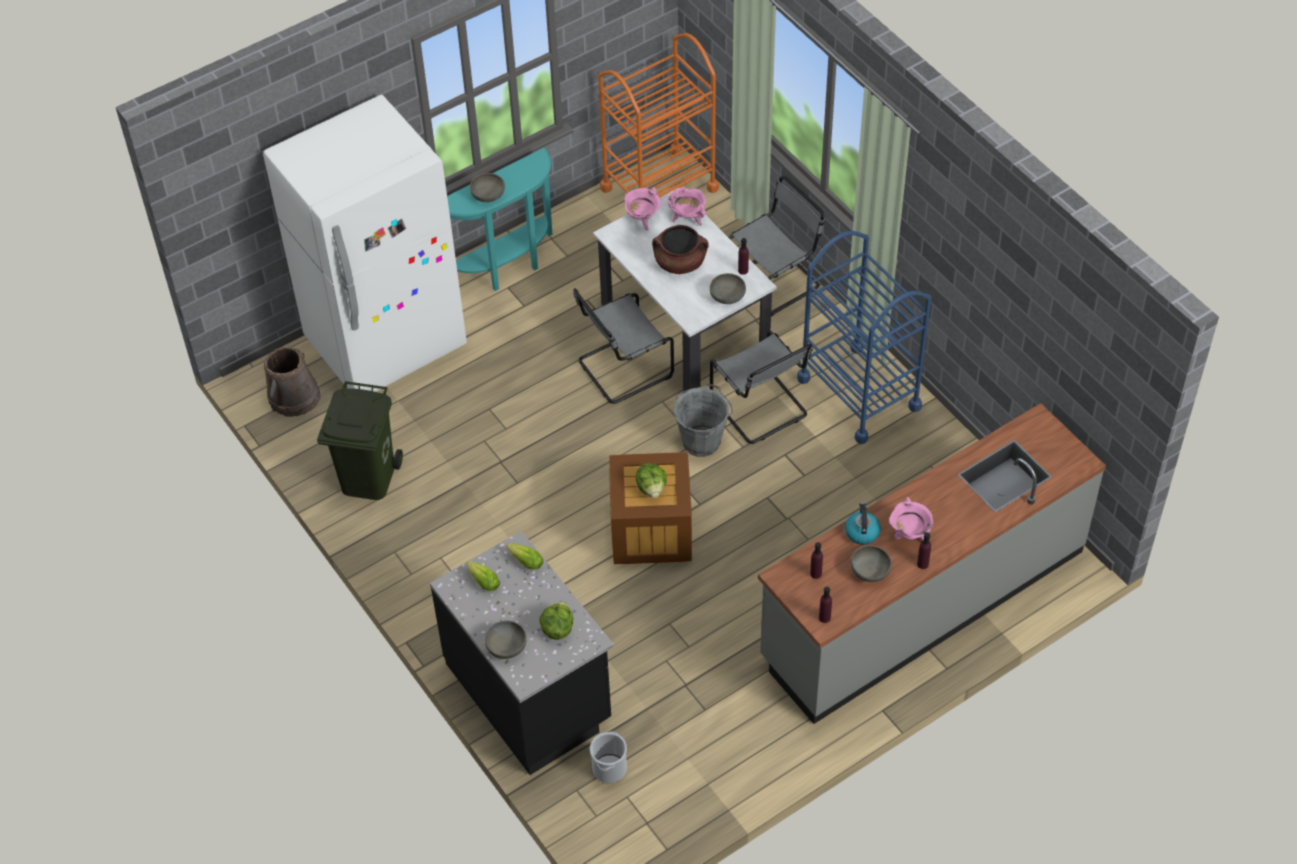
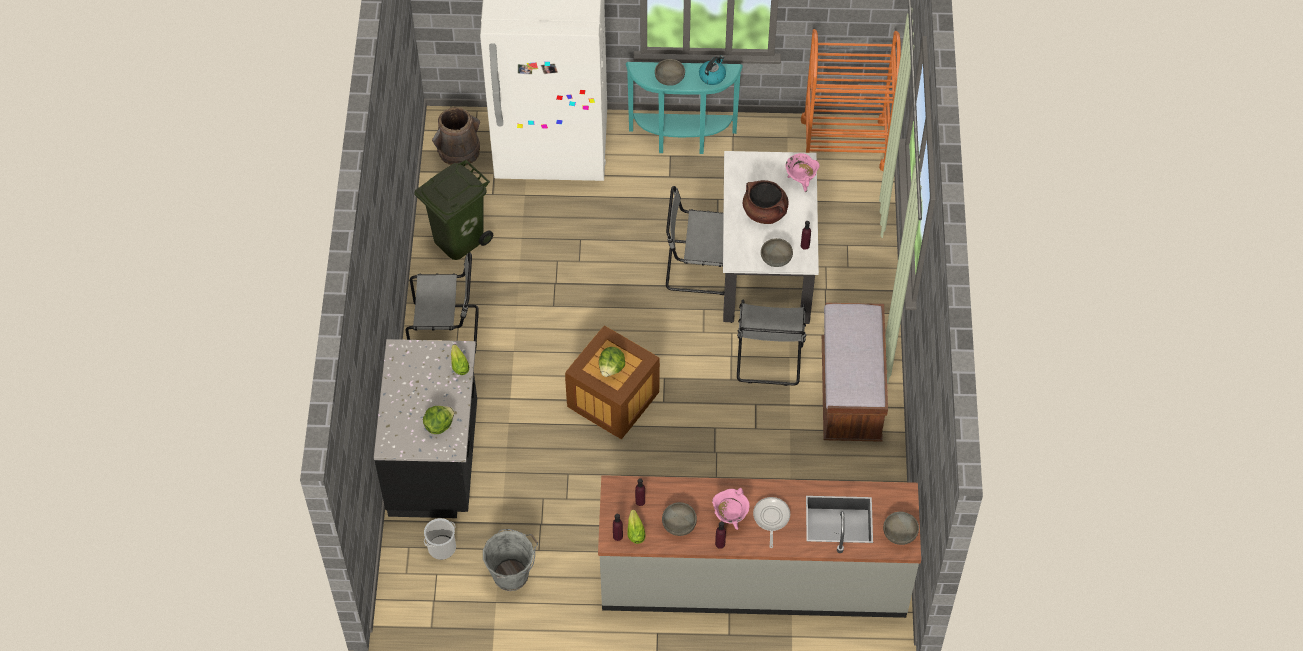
camera: 35 degrees right, 5 degrees up
(482, 580) = (421, 359): lettuce -> lettuce (635, 530)
(506, 646) = (396, 415): grey bowl -> grey bowl (900, 533)
(642, 219) = (767, 162): pink cooking pot -> none
(702, 440) = (706, 356): grey bucket -> grey bucket (512, 574)
(775, 281) = (866, 268): grey chair -> grey chair (448, 331)
(859, 393) = (851, 392): blue cart -> brown bench
(862, 532) = (699, 493): kettle -> kettle (712, 76)
(946, 513) = (771, 518): none -> frying pan

